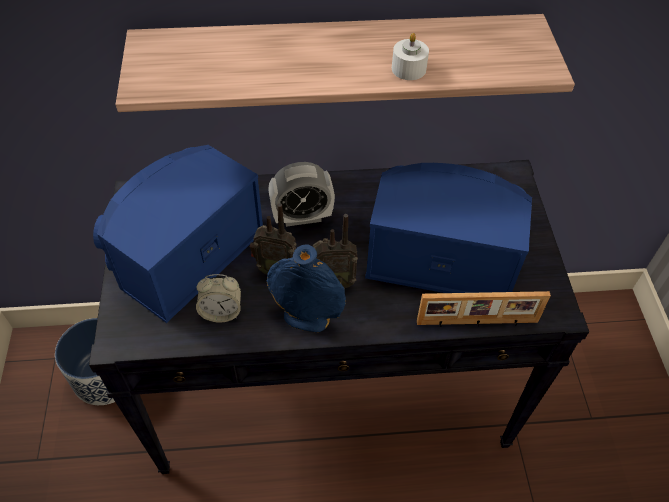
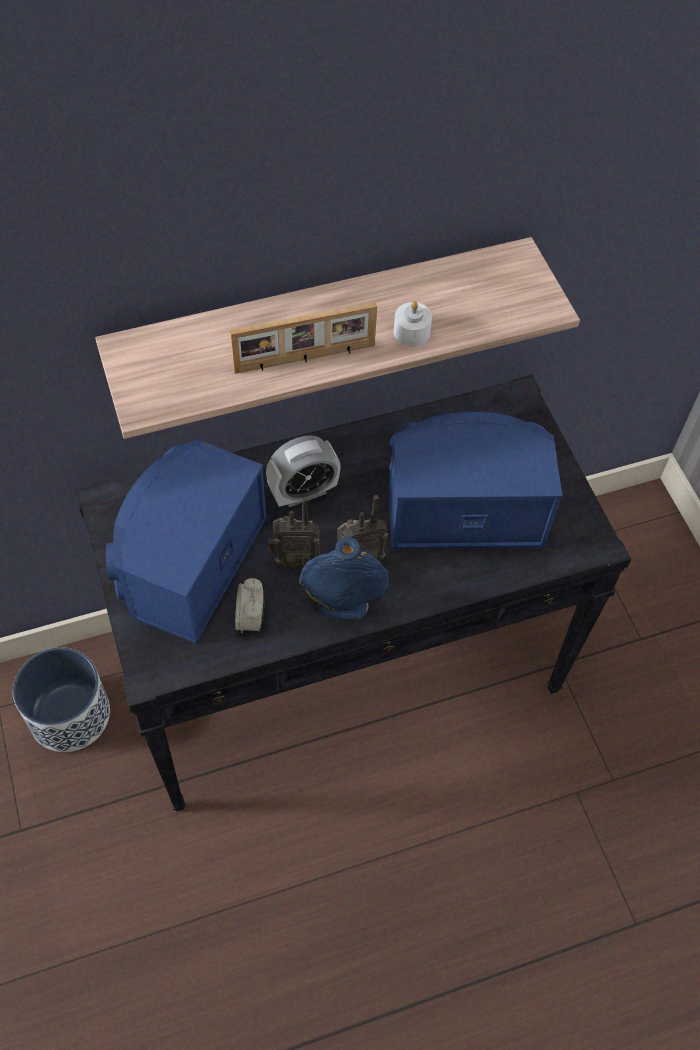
camera: 15 degrees left, 5 degrees up
(221, 312) = (250, 618): alarm clock -> alarm clock turned 105 degrees clockwise
(477, 323) = (519, 574): picture frame -> picture frame (305, 359)

